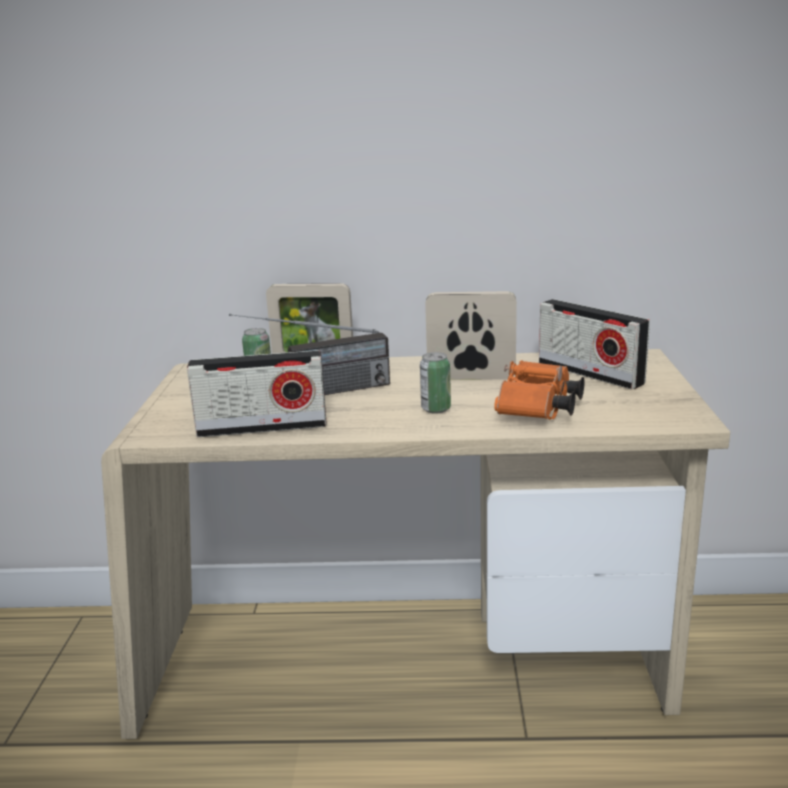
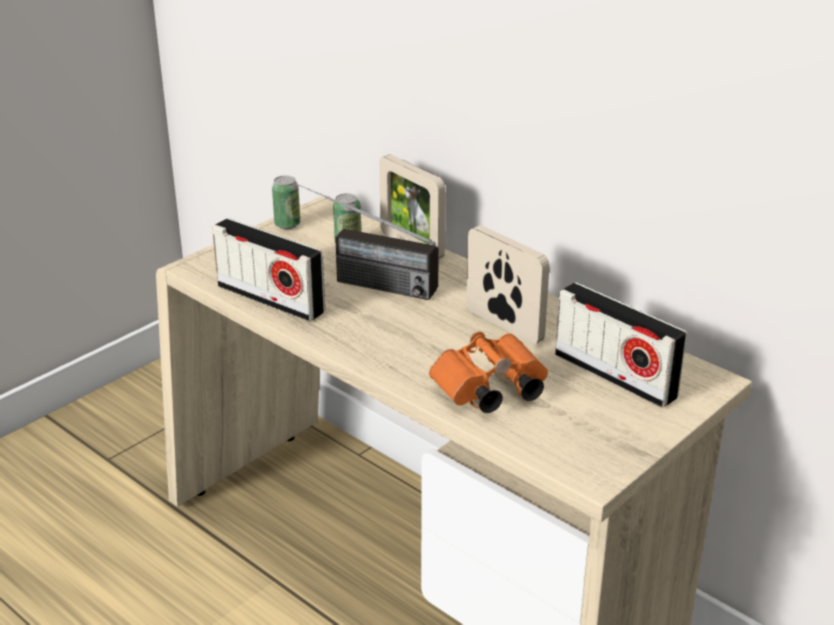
camera: 40 degrees right, 10 degrees up
(436, 409) = (415, 346): can -> can (287, 224)
(590, 373) = (615, 375): radio -> radio turned 45 degrees counterclockwise

